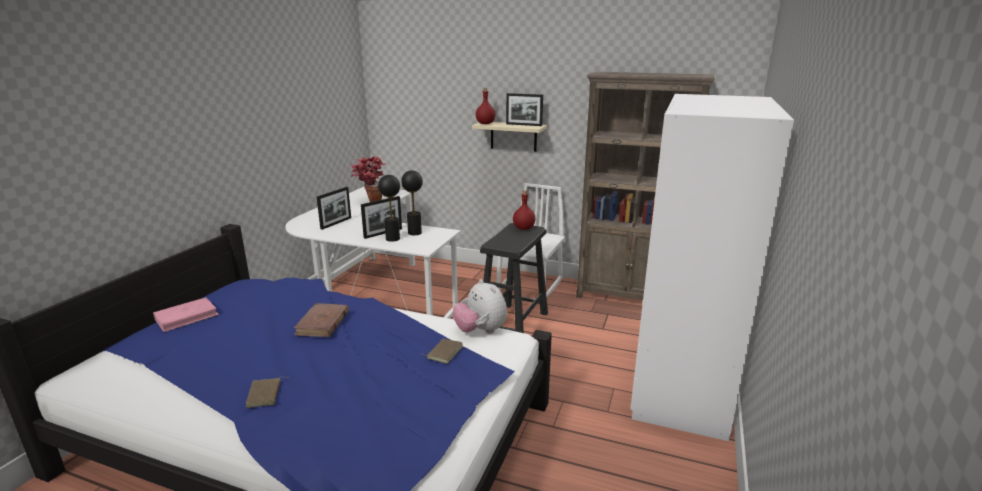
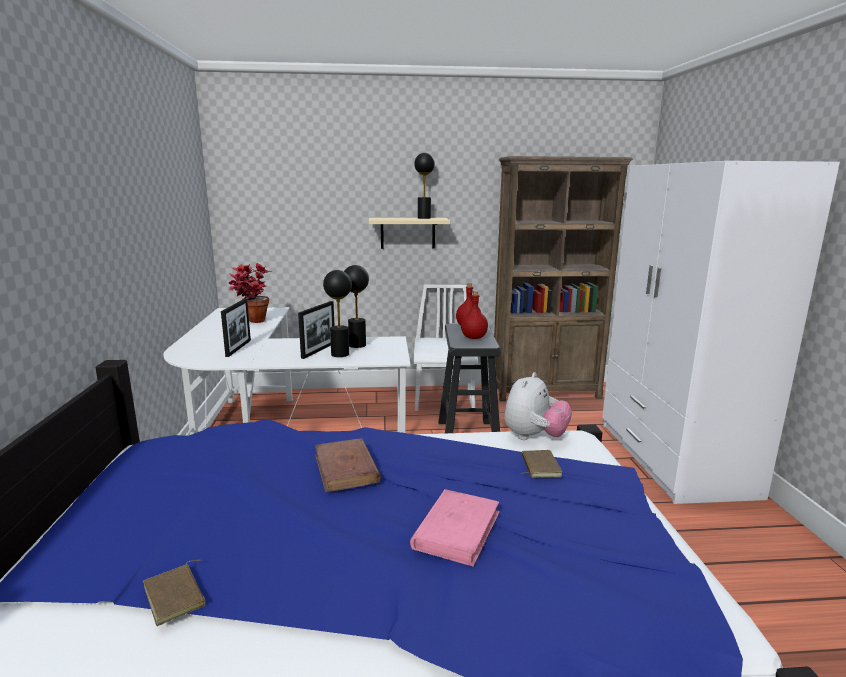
camera: 25 degrees left, 5 degrees down
(187, 317) = (108, 509): pink book -> pink book (457, 530)
(265, 394) = (388, 582): brown book -> brown book (177, 596)
(480, 331) = (534, 437): plush toy -> plush toy turned 90 degrees counterclockwise
(485, 123) = (381, 218): red bottle -> red bottle (474, 337)
(524, 125) = (424, 218): picture frame -> black table lamp

